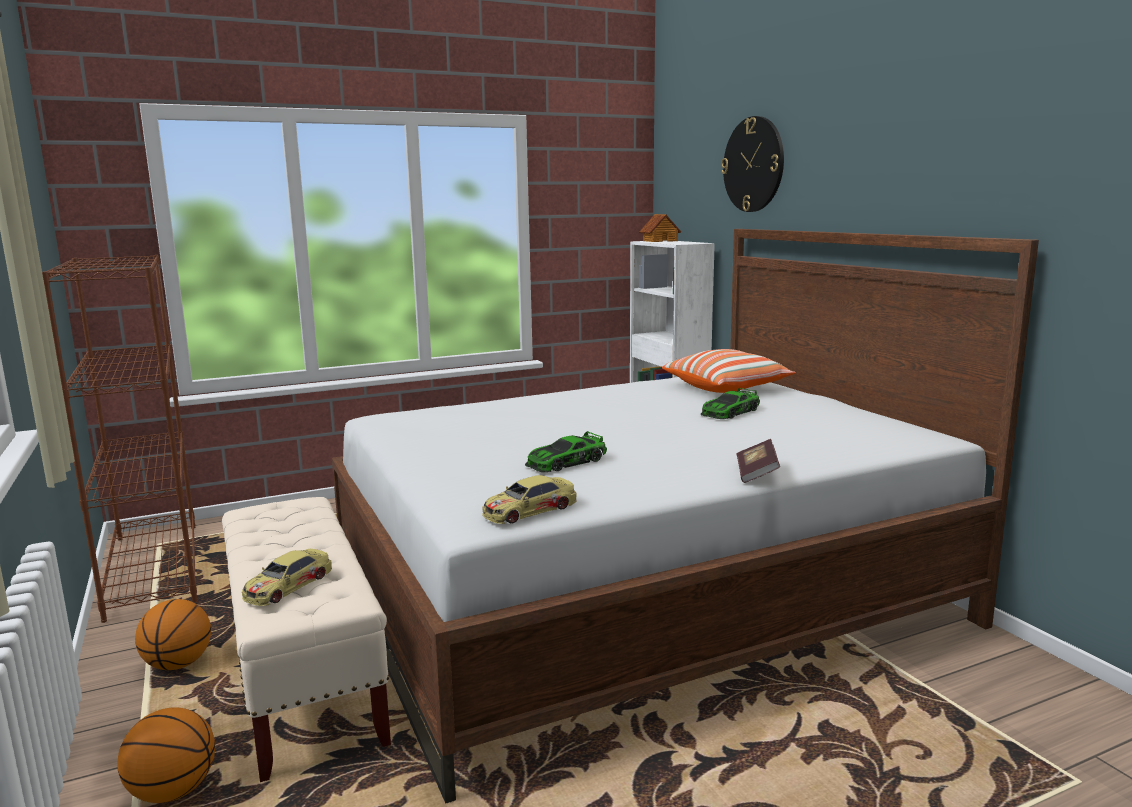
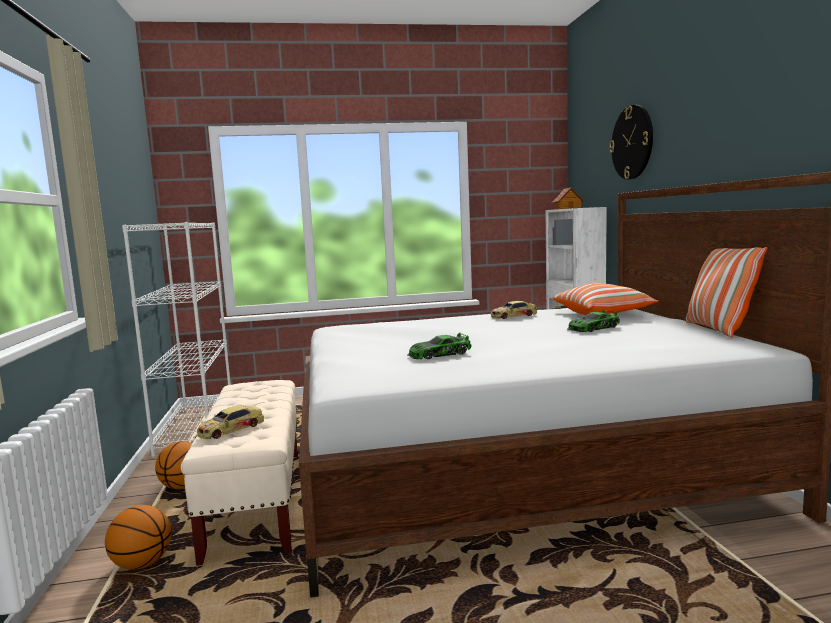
camera: 15 degrees right, 5 degrees down
(153, 568) = (196, 428): brown bookcase -> white bookcase
(529, 509) = (388, 380): toy car -> toy car (513, 316)
(756, 473) = (583, 365): book -> none
(873, 411) = (718, 329): none -> pillow

